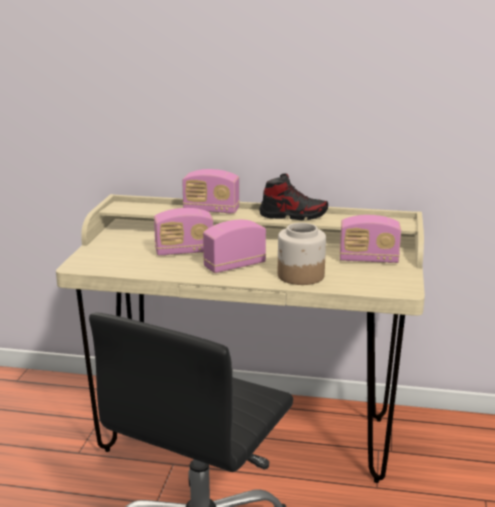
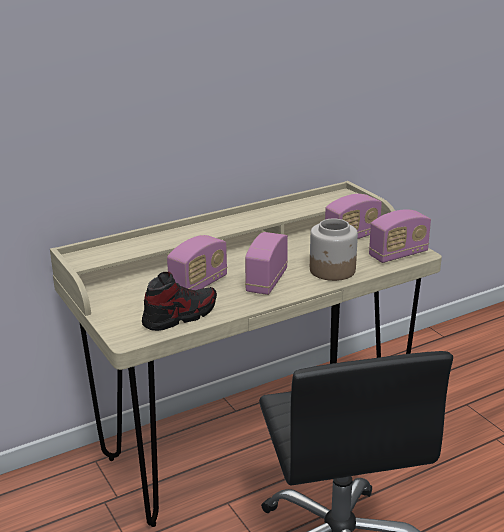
camera: 40 degrees left, 5 degrees up
(211, 210) = (181, 234): radio -> radio (398, 255)
(293, 215) = (259, 215): shoe -> shoe (180, 316)

